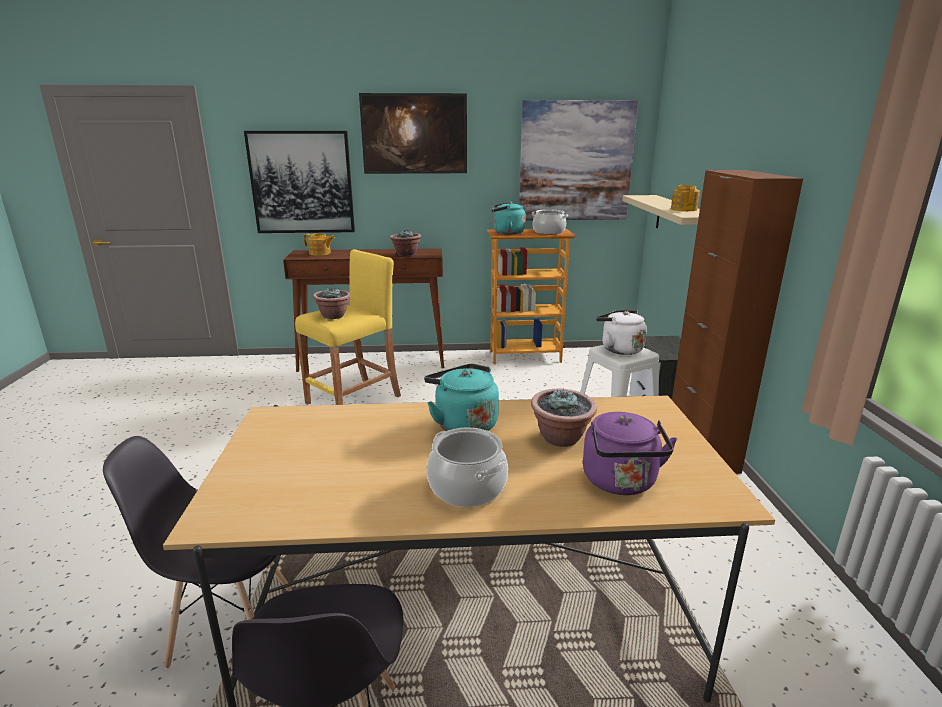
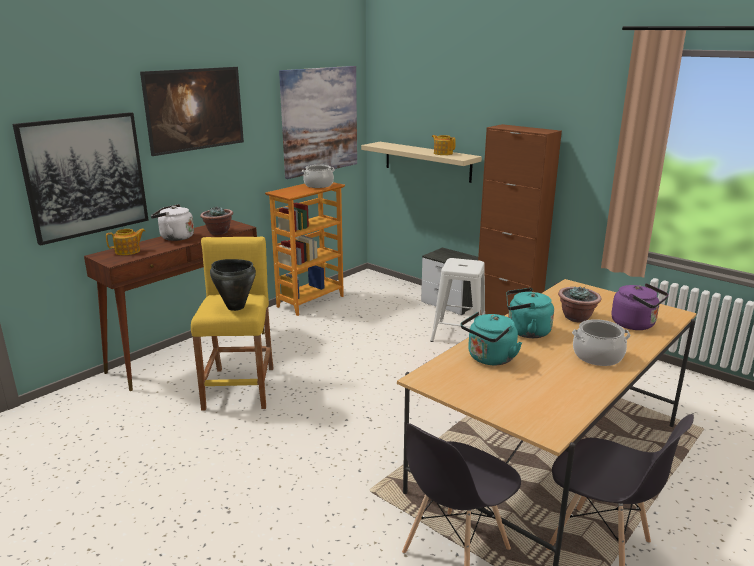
camera: 45 degrees left, 0 degrees up
(334, 316) = (235, 307): potted plant -> black cooking pot
(506, 233) = (290, 192): turquoise kettle -> turquoise kettle (489, 359)
(619, 349) = (459, 264): white kettle -> white kettle (174, 237)

